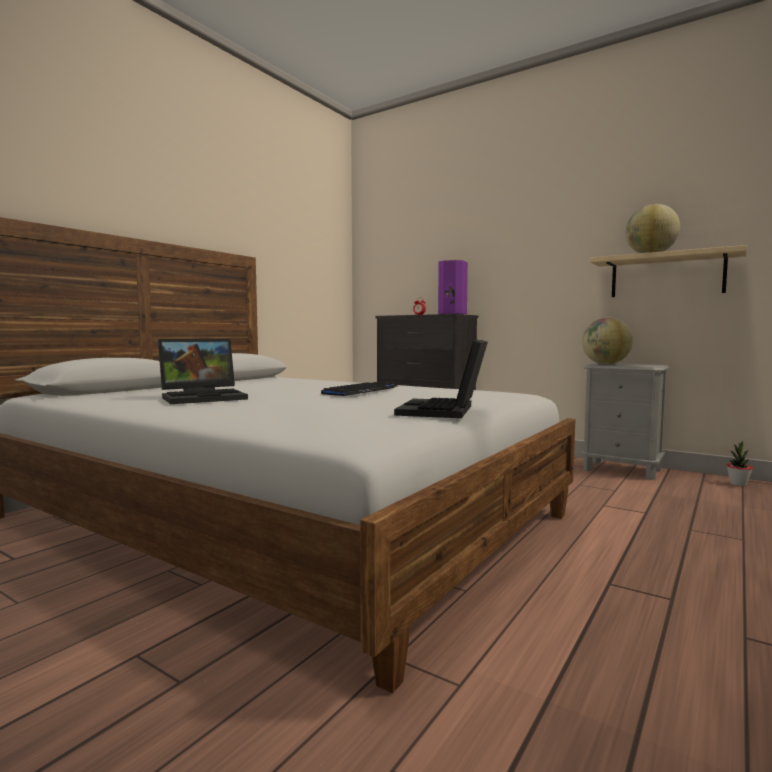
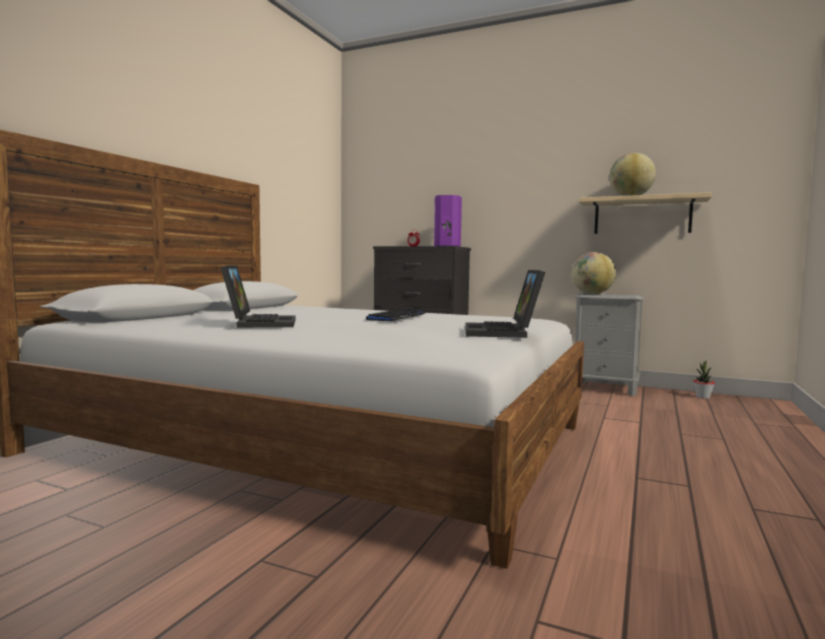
camera: 10 degrees left, 0 degrees up
(205, 397) = (259, 323): laptop -> laptop turned 60 degrees counterclockwise

